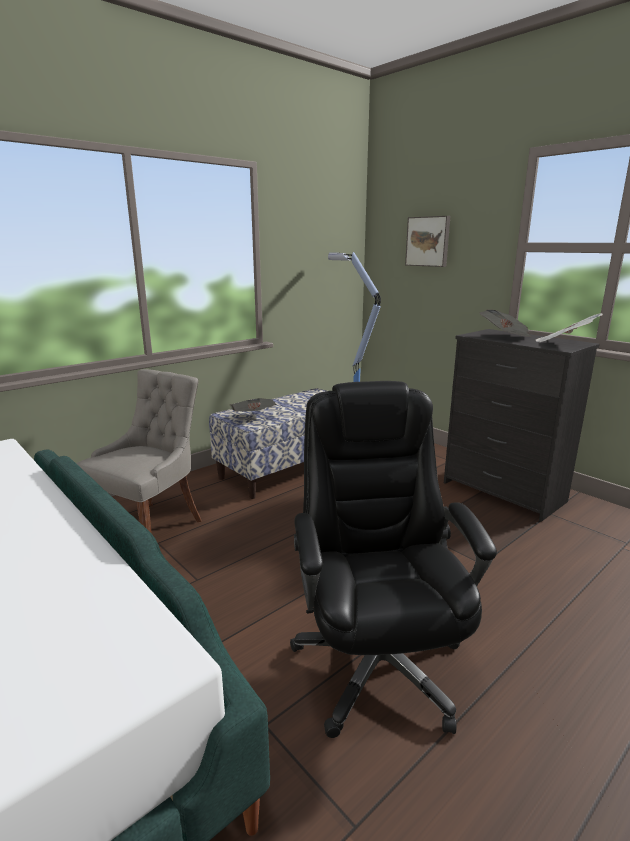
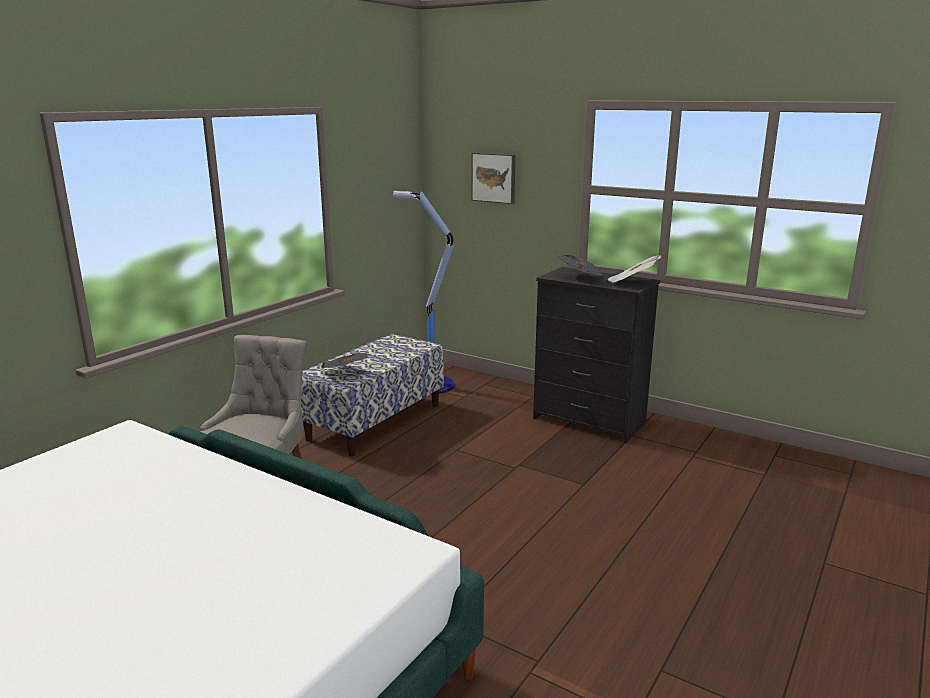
camera: 15 degrees left, 0 degrees up
(377, 662) = (520, 567): black office chair -> none

